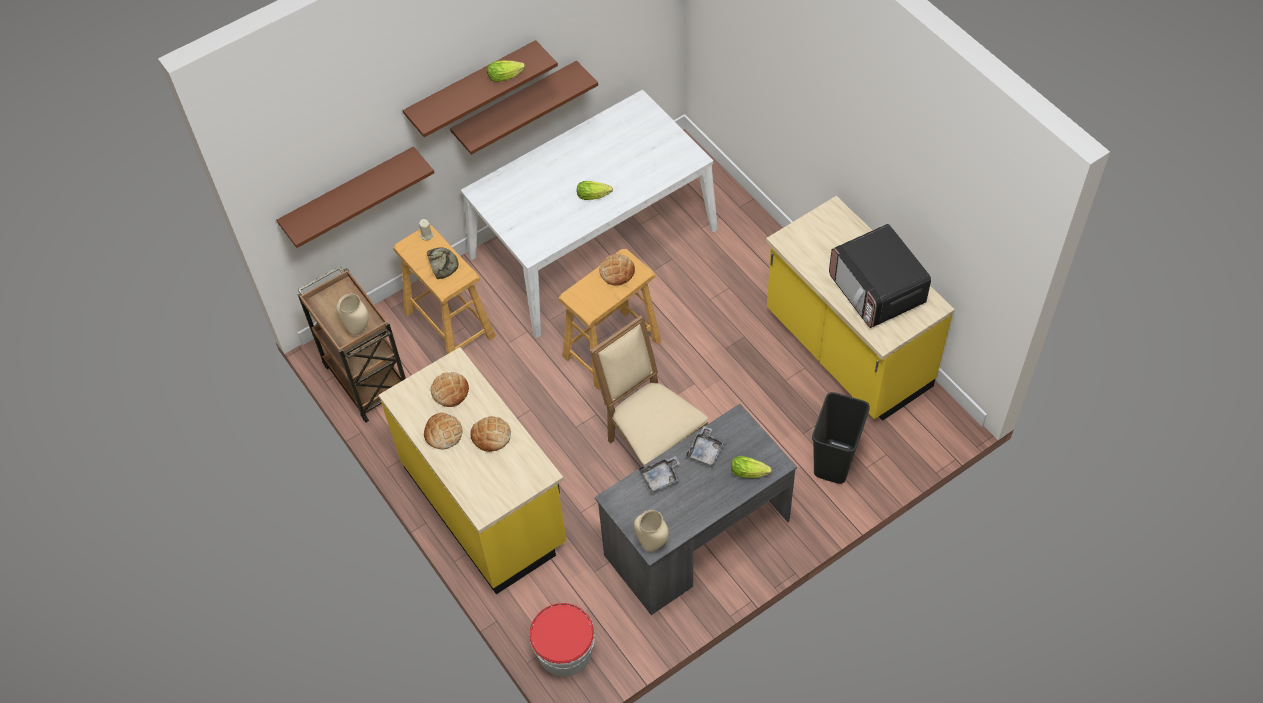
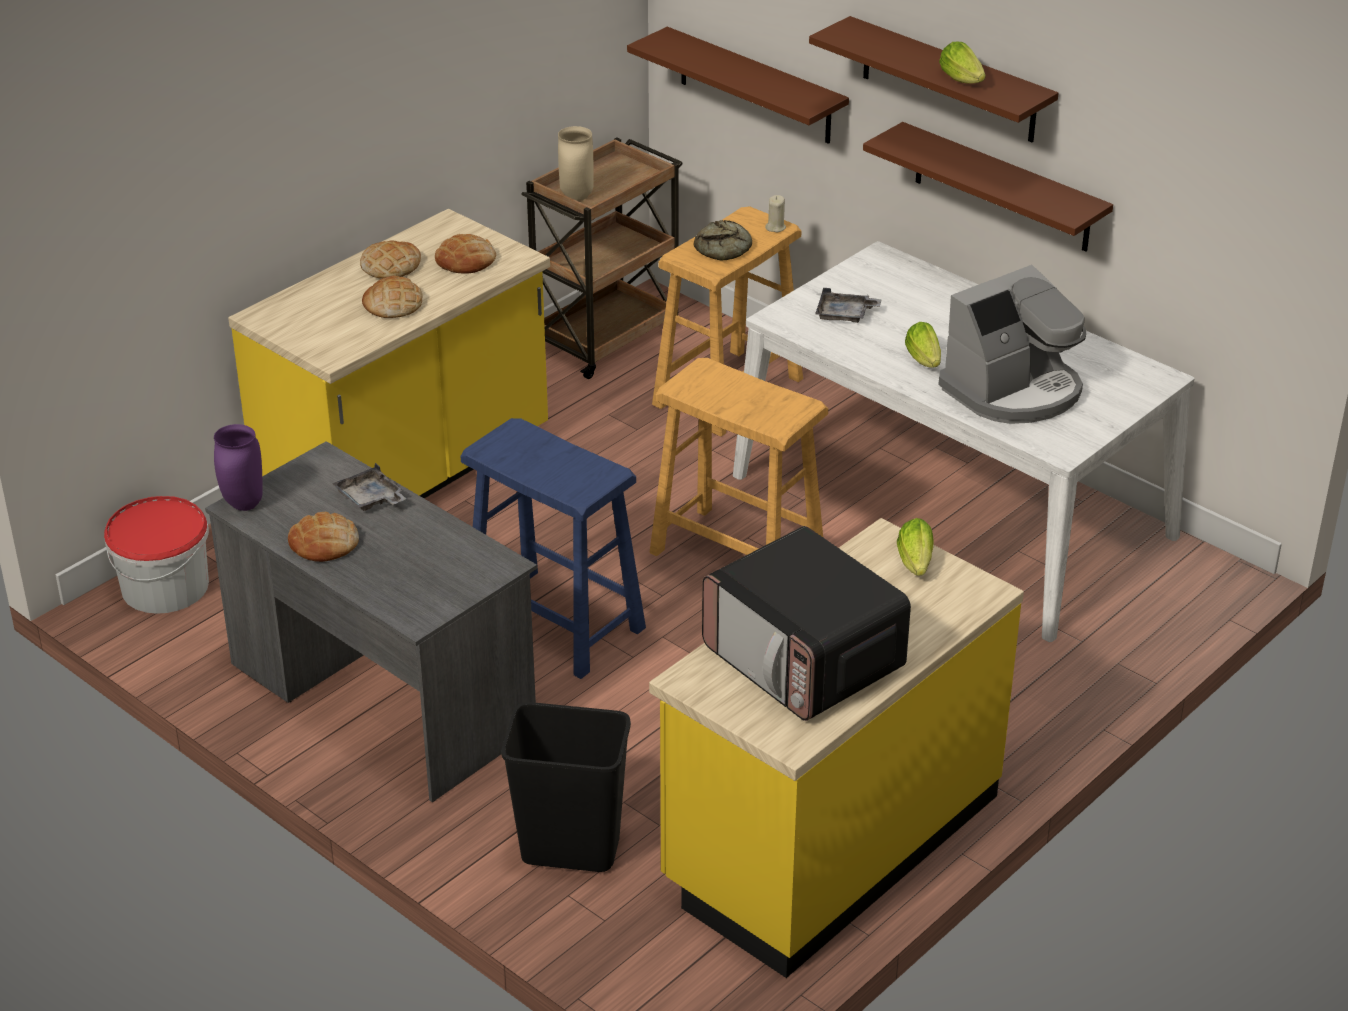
camera: 75 degrees right, 20 degrees down
(617, 272) = (771, 402): bread -> bread (324, 543)
(635, 164) = (1013, 391): none -> coffee machine
(651, 444) = (556, 623): beige chair -> blue stool
(651, 545) = (243, 504): beige vase -> purple vase
(706, 451) = (430, 538): grey tray -> grey tray (845, 315)
(751, 472) = (394, 591): lettuce -> lettuce (915, 564)
(877, 291) = (804, 661): microwave -> microwave turned 90 degrees counterclockwise

